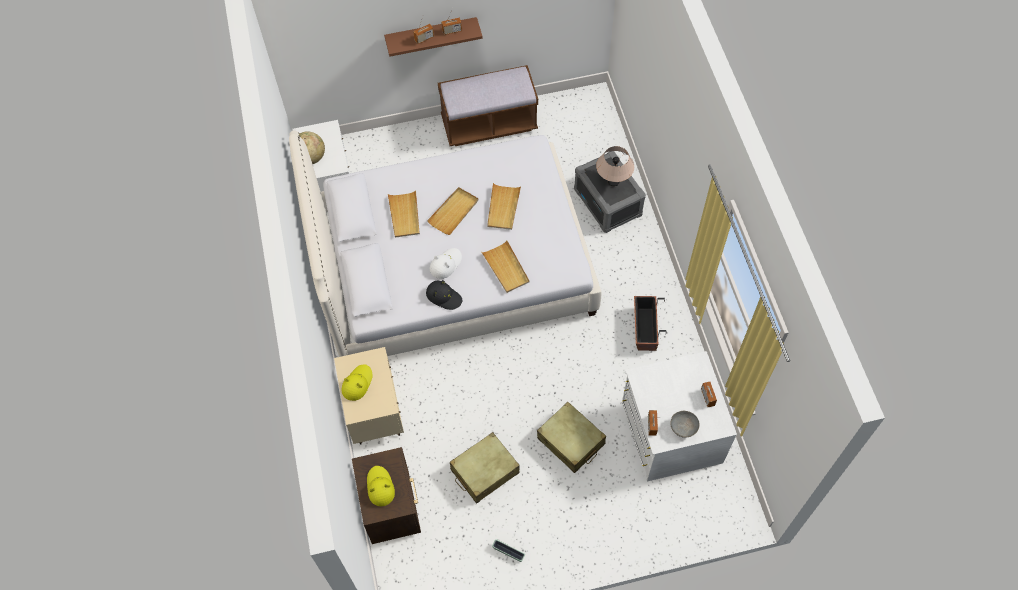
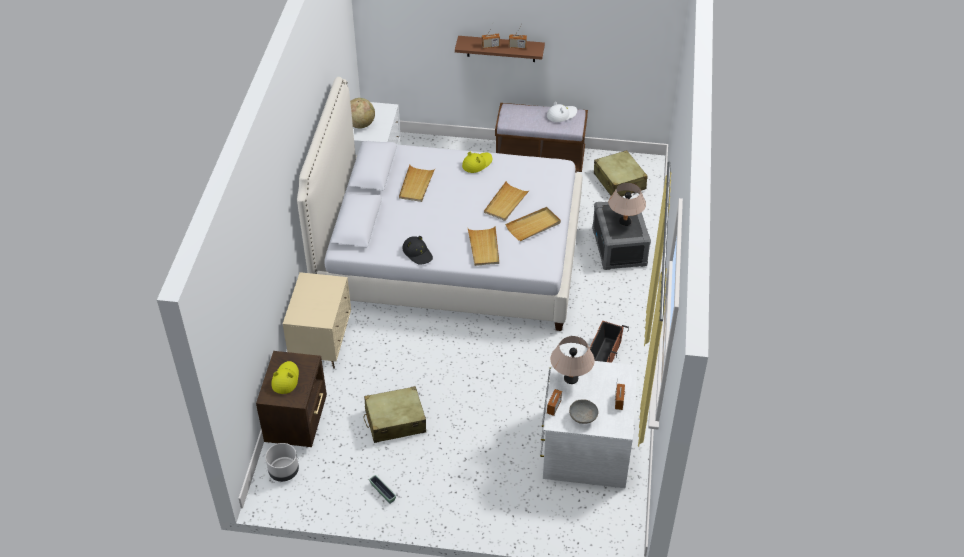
camera: 20 degrees right, 15 degrees down
(357, 383) = (308, 296): yellow hat -> yellow hat (477, 164)
(404, 567) = (283, 471): none -> grey planter
(445, 264) = (432, 230): white hat -> white hat (561, 115)
(454, 212) = (460, 194): beige tray -> beige tray (533, 225)
(571, 441) = (487, 423): beige suitcase -> beige suitcase (619, 181)
(653, 389) = (570, 379): none -> beige table lamp

